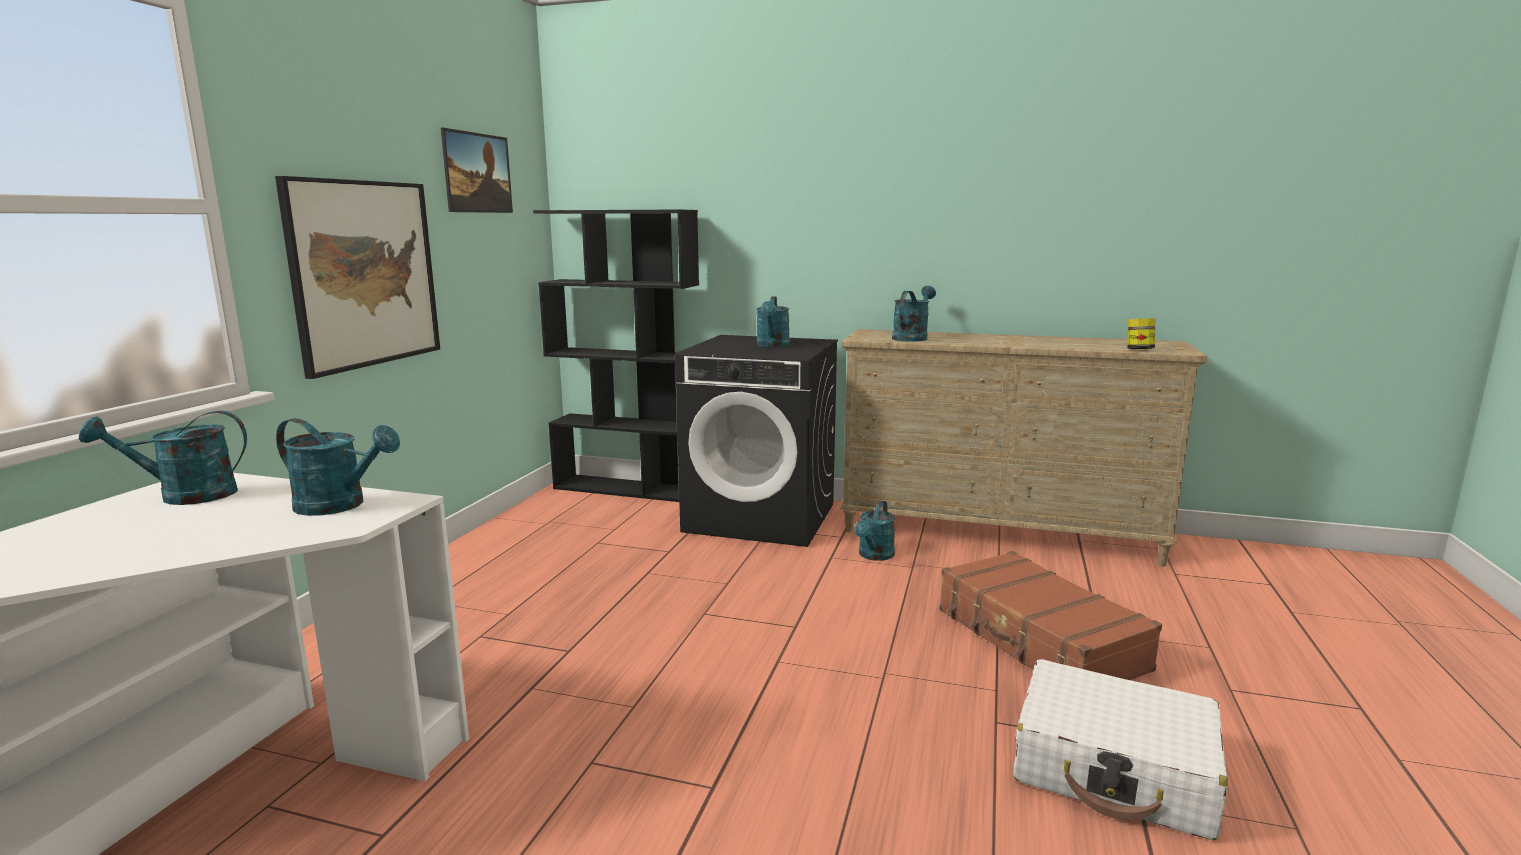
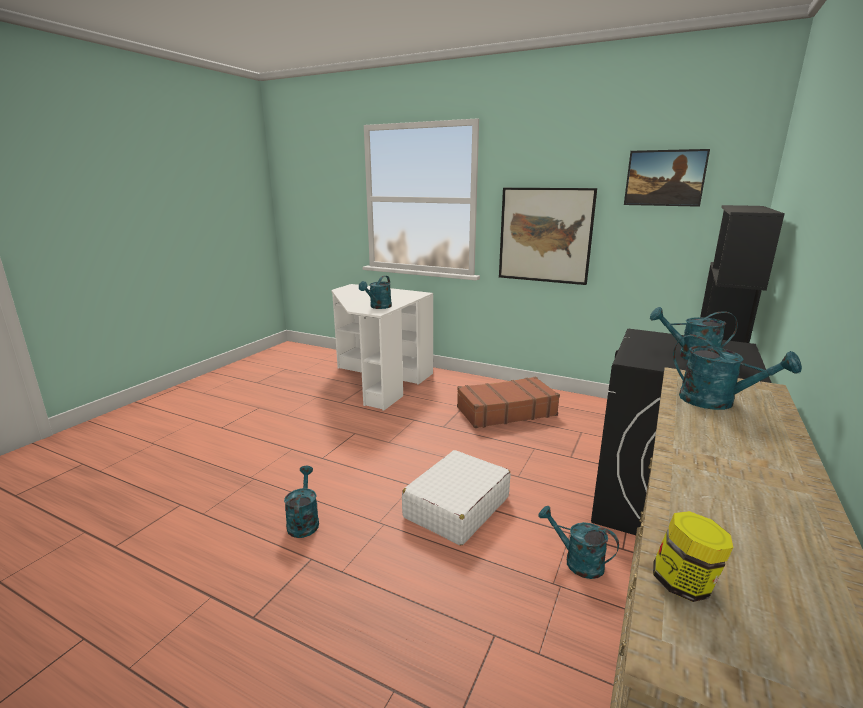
camera: 100 degrees right, 5 degrees up
(184, 496) = (402, 294): turquoise watering can -> turquoise watering can (303, 521)
(1038, 640) = (396, 627): brown suitcase -> brown suitcase (505, 411)
(1114, 769) = (238, 598): white suitcase -> white suitcase (456, 507)

